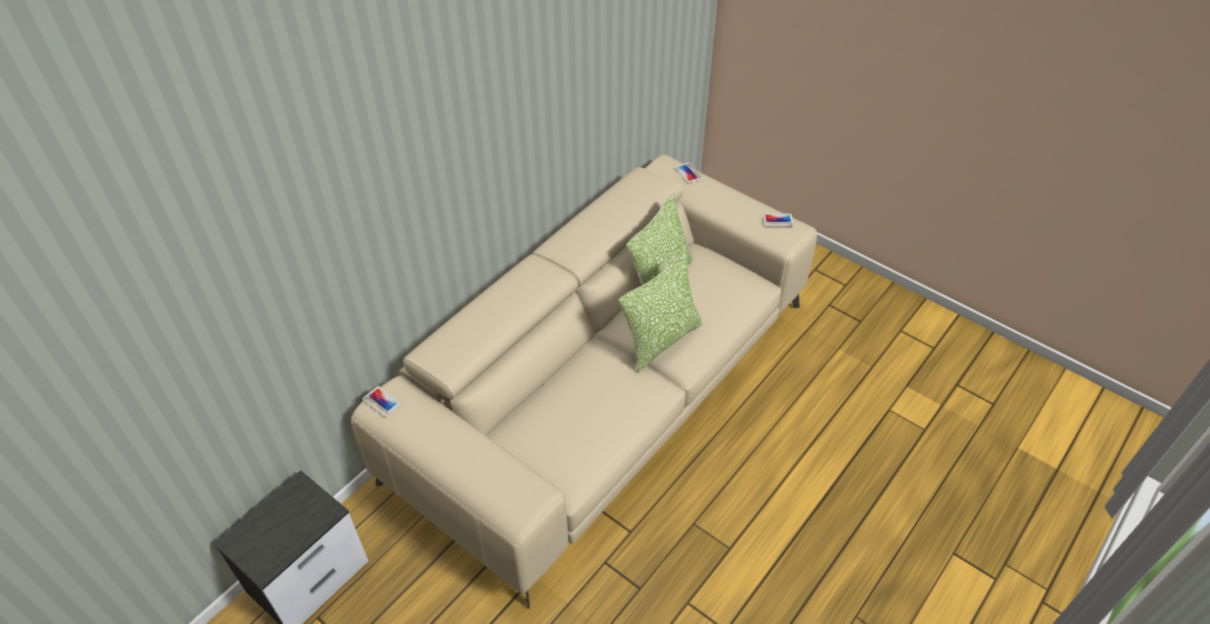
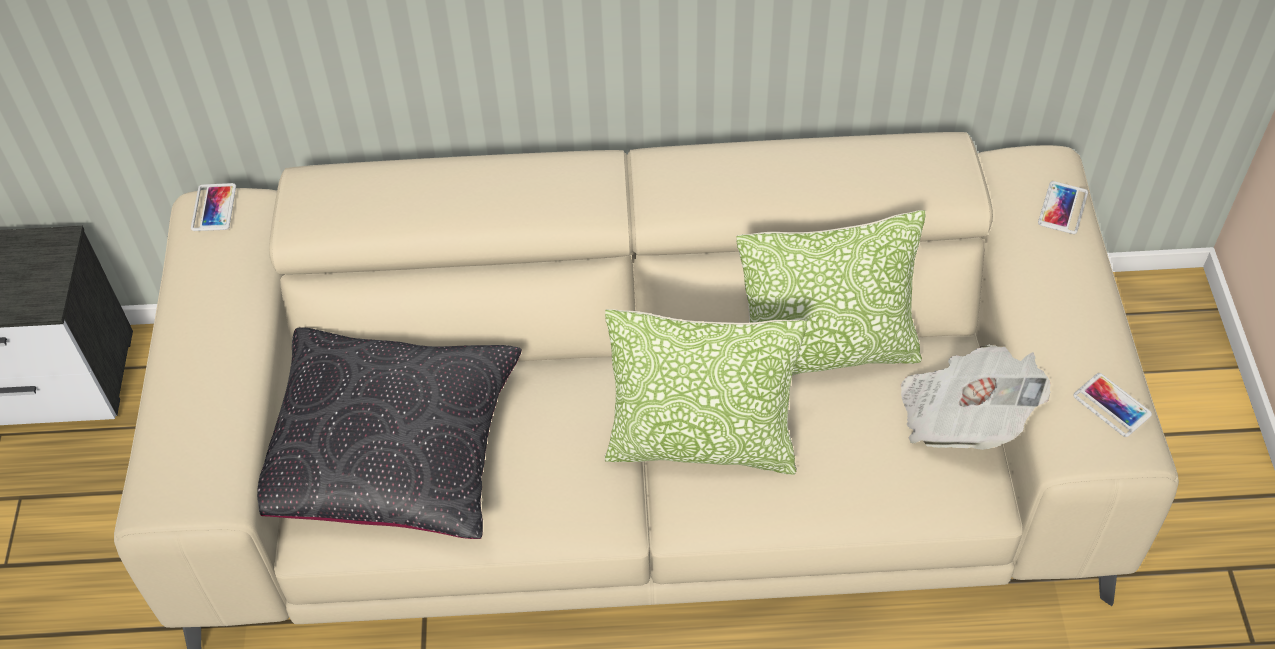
camera: 50 degrees right, 5 degrees up
(558, 435) = (389, 451): none -> black pillow
(727, 265) = (963, 416): none -> newspaper

